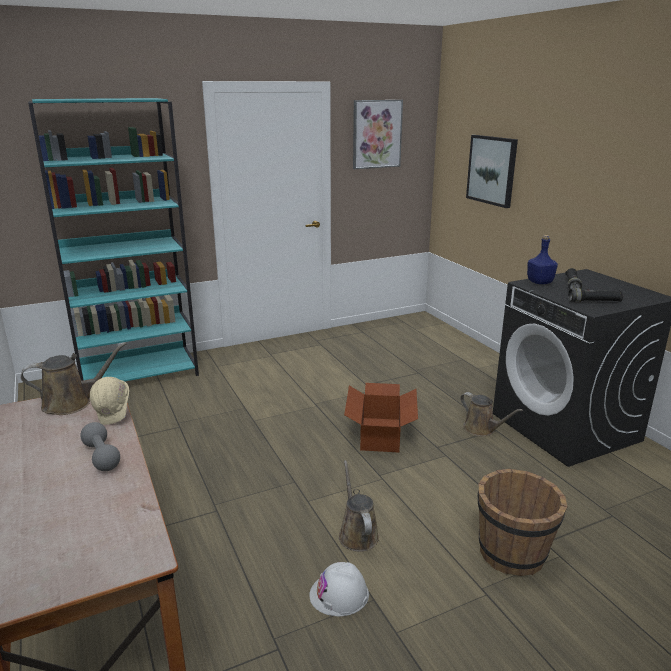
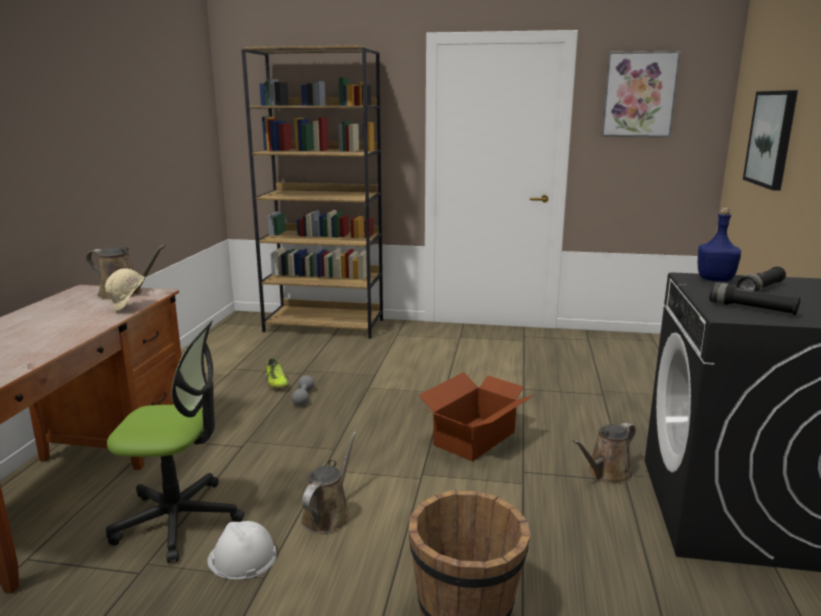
camera: 35 degrees right, 5 degrees down
(101, 456) = (71, 328): grey dumbbell -> grey dumbbell (303, 397)
(139, 374) = (325, 325): turquoise bookcase -> brown bookcase
(168, 443) = (276, 383): none -> shoe
(249, 593) = (178, 520): none -> office chair
(482, 429) = (606, 473): brown watering can -> brown watering can turned 60 degrees clockwise

